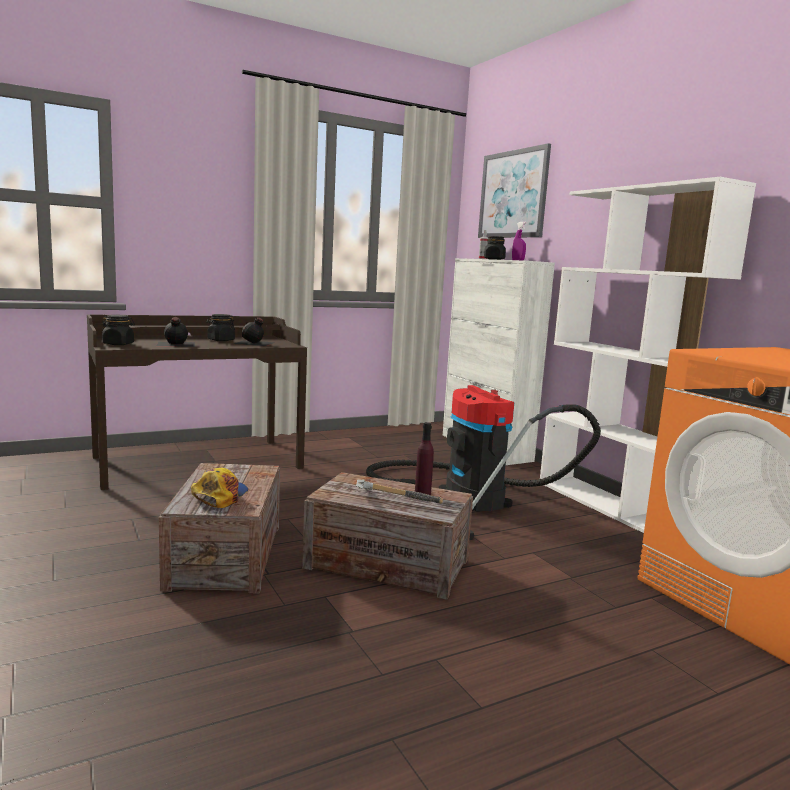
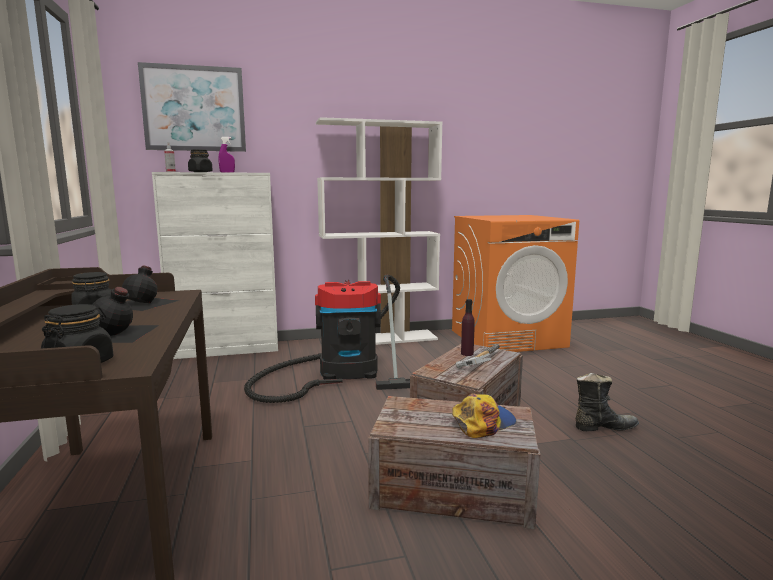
camera: 75 degrees left, 0 degrees up
(219, 495) = (483, 422): cap -> cap turned 120 degrees clockwise
(400, 663) = (604, 427): none -> black boot

